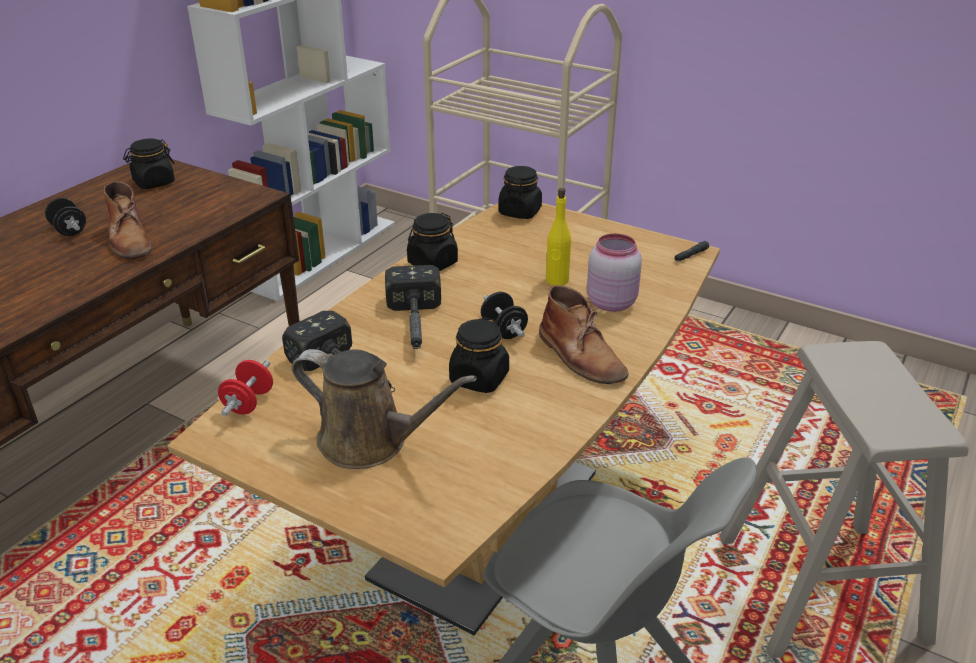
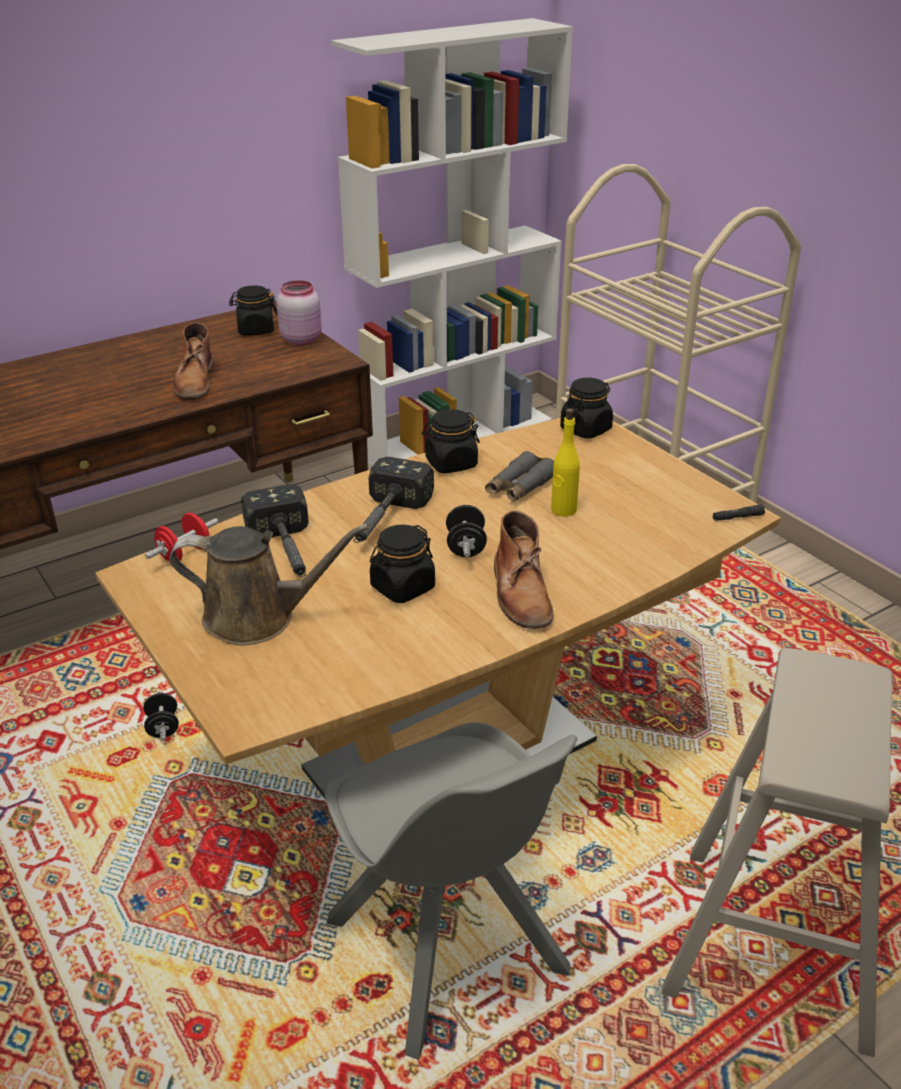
camera: 25 degrees right, 0 degrees up
(69, 230) = (153, 362): black dumbbell -> black dumbbell (163, 727)
(370, 442) = (258, 618): brown watering can -> brown watering can turned 45 degrees counterclockwise
(506, 270) = (519, 487): none -> grey binoculars
(610, 302) = (601, 546): pink jar -> pink jar (301, 339)

